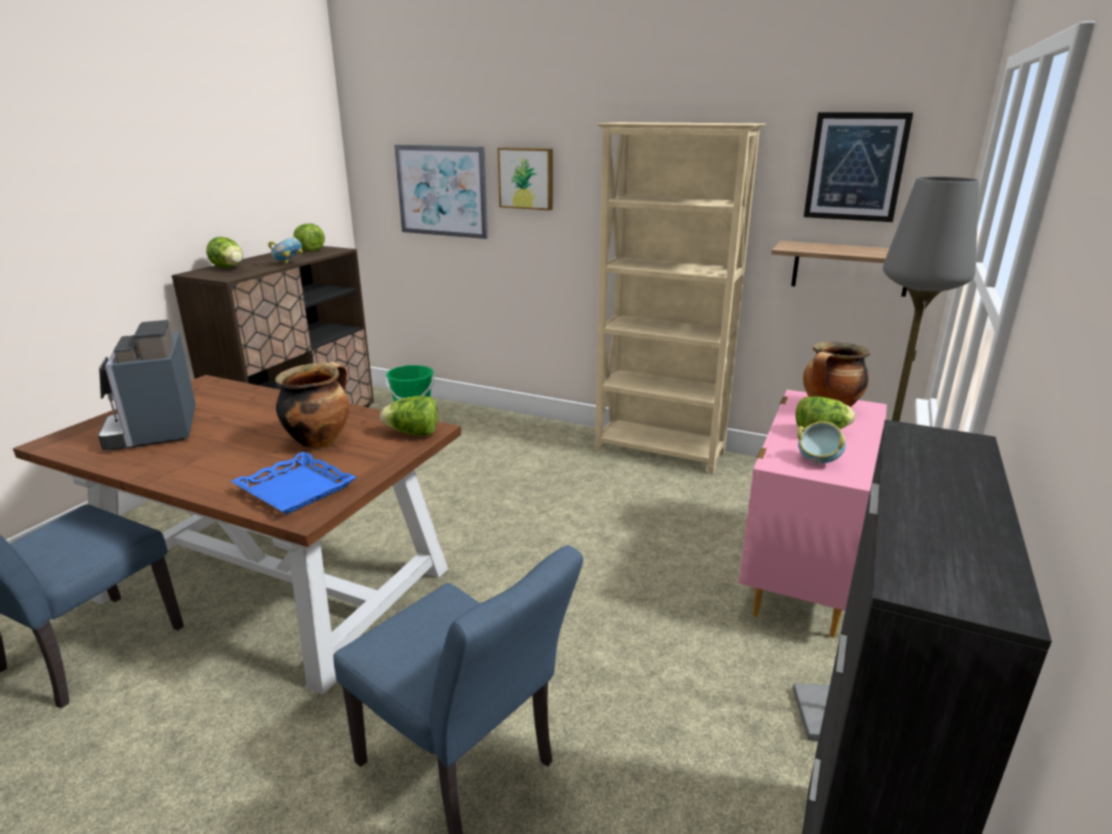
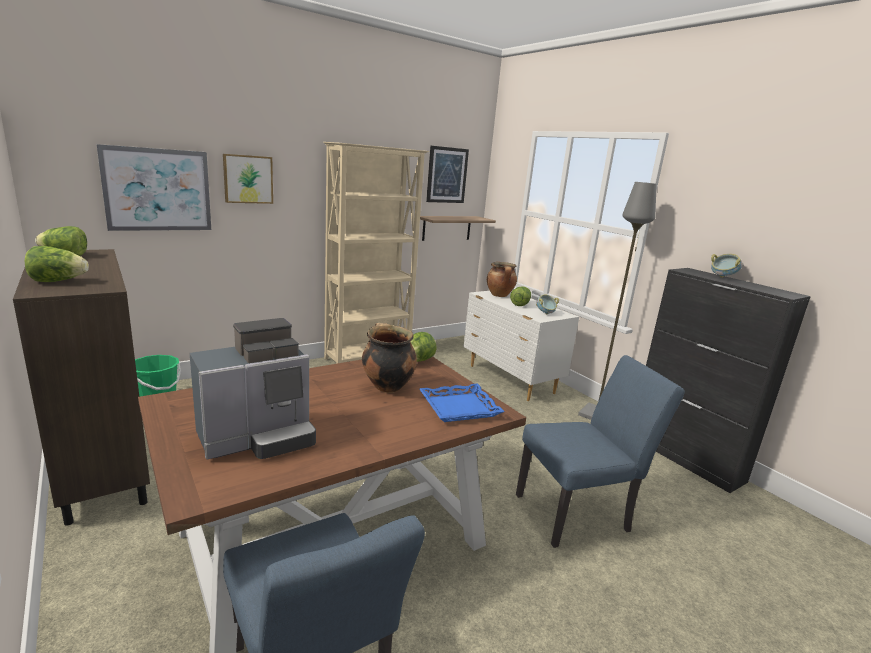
camera: 60 degrees left, 5 degrees down
(156, 430) = (259, 438): coffee machine -> coffee machine turned 45 degrees counterclockwise
(288, 264) = (110, 268): bowl -> bowl (722, 277)
(801, 575) = (510, 380): pink dresser -> white dresser

